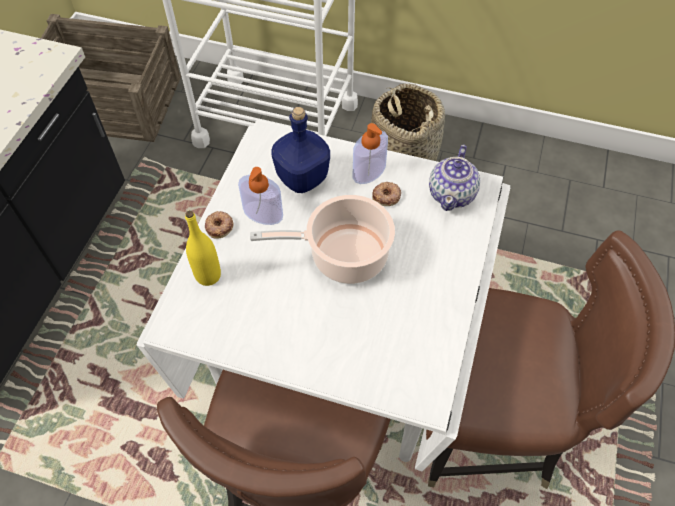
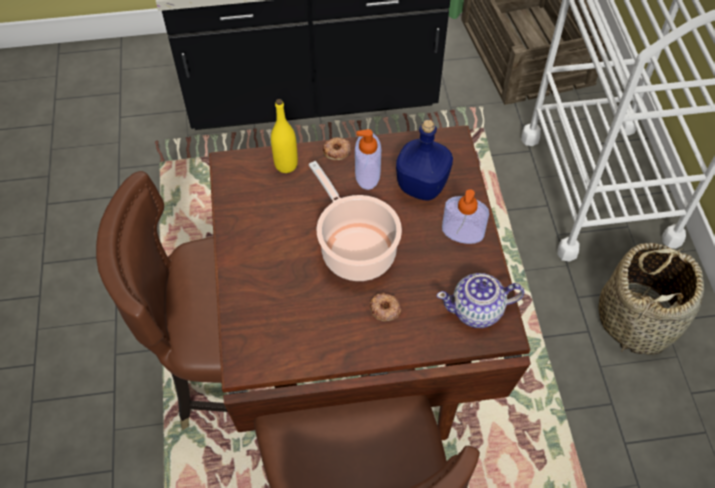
camera: 65 degrees right, 0 degrees up
(337, 364) = (359, 359): white dining table -> brown dining table
(386, 196) = (441, 257): donut -> donut (384, 309)

